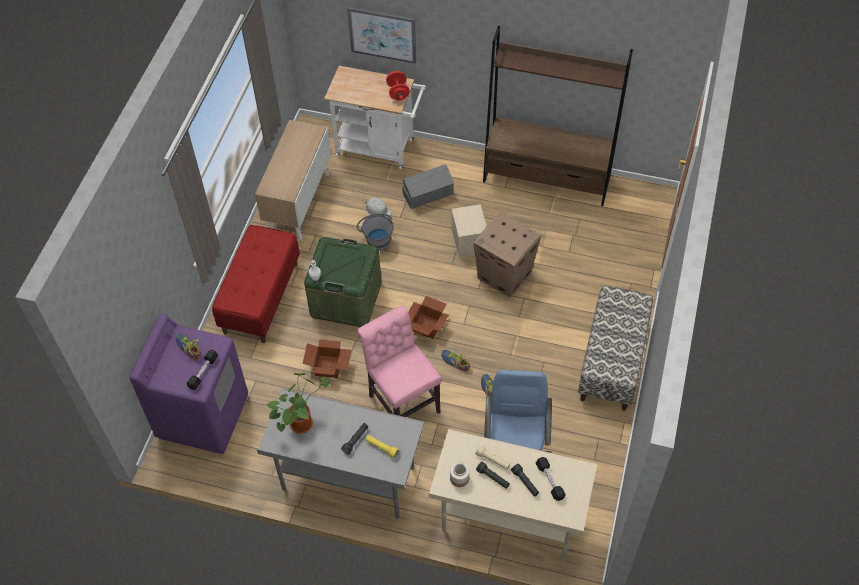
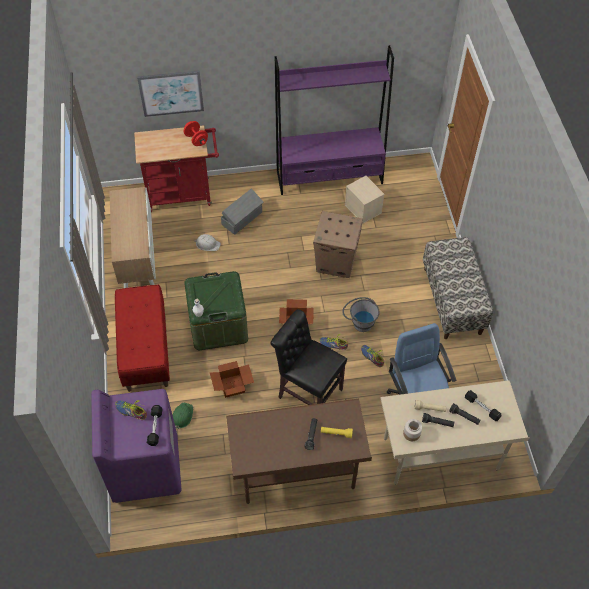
camera: 25 degrees left, 0 degrees up
(263, 378) = (182, 416): none -> green hard hat
(301, 421) = (258, 437): potted plant -> none
(348, 480) = (297, 473): grey desk -> brown desk
(376, 239) = (219, 268): grey bucket -> grey bucket (359, 322)
(379, 149) = (184, 194): white cart -> red cart
(402, 401) = (307, 391): pink chair -> black chair
(469, 242) = (295, 245): beige storage box -> beige storage box (363, 209)
(547, 179) = (330, 177): brown bookcase -> purple bookcase

